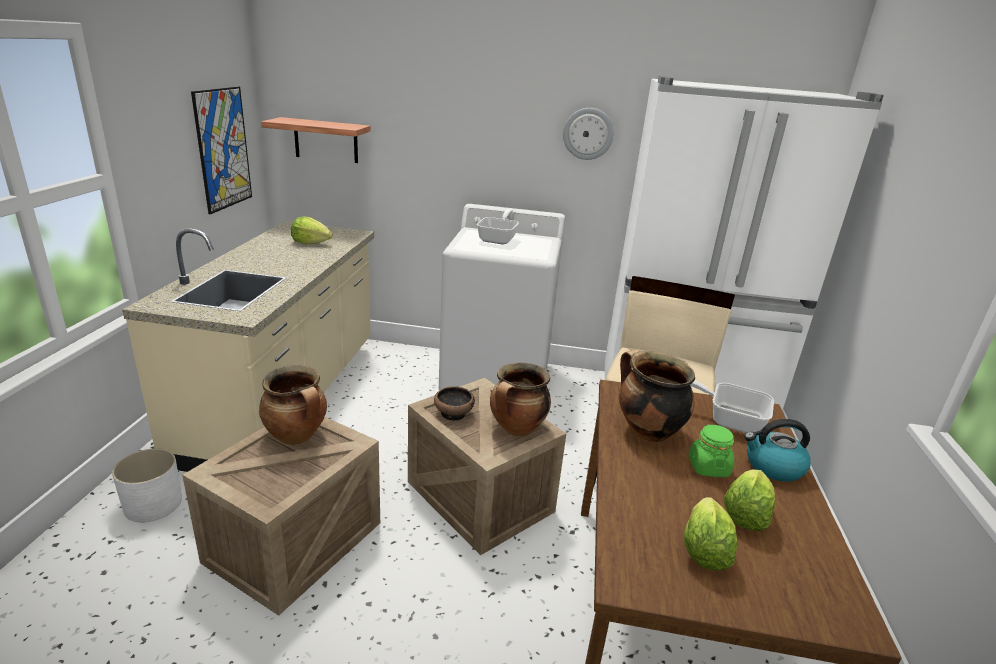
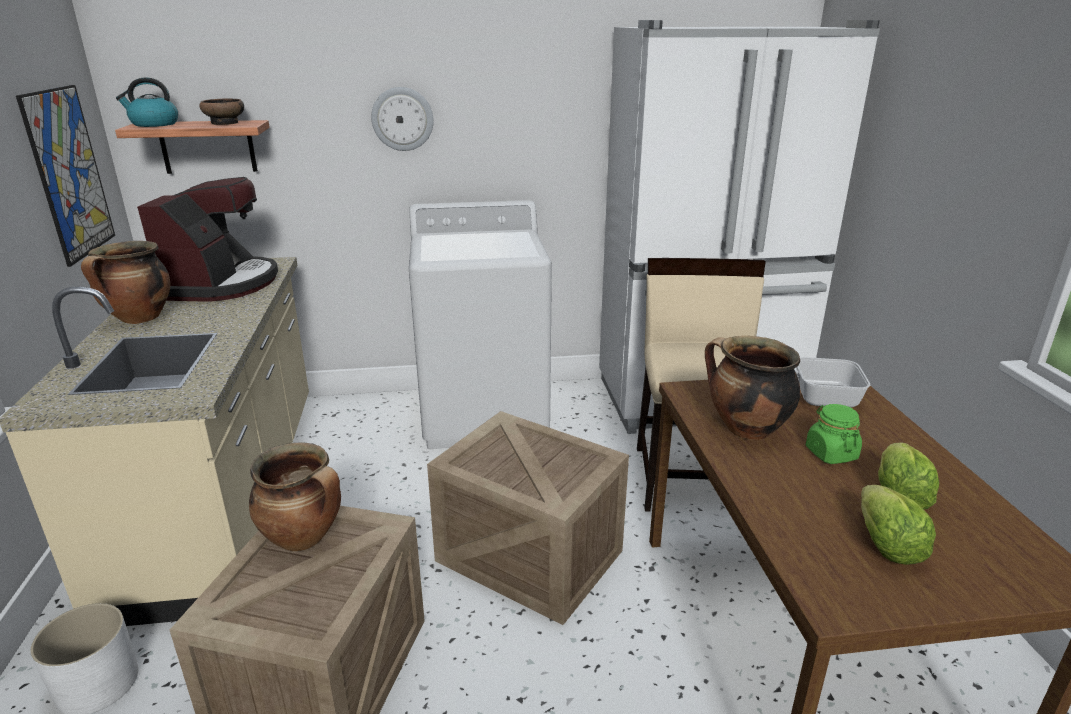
camera: 15 degrees left, 0 degrees up
(311, 243) = (221, 284): lettuce -> coffee machine
(454, 413) = (488, 462): bowl -> bowl (225, 123)
(499, 239) = (467, 241): frying pan -> none
(517, 429) = (571, 463): cooking pot -> cooking pot (139, 319)
(588, 134) = (548, 100): wall clock -> wall clock (402, 119)
(773, 467) = (890, 437): kettle -> kettle (154, 124)

